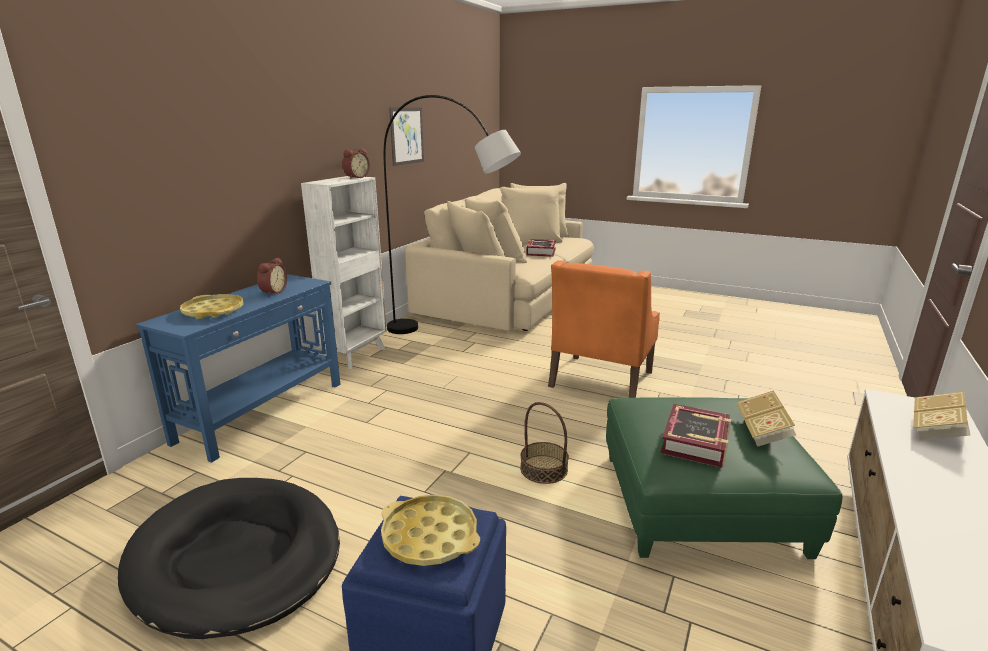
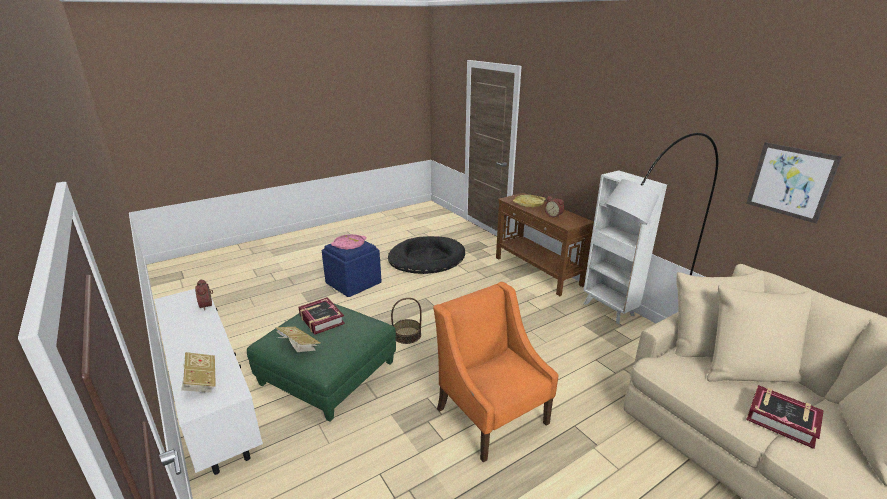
camera: 120 degrees right, 5 degrees up
(263, 411) = (537, 271): blue console table -> brown console table
(356, 177) = (646, 184): alarm clock -> alarm clock (208, 305)
(429, 536) = (349, 244): yellow tray -> pink tray

